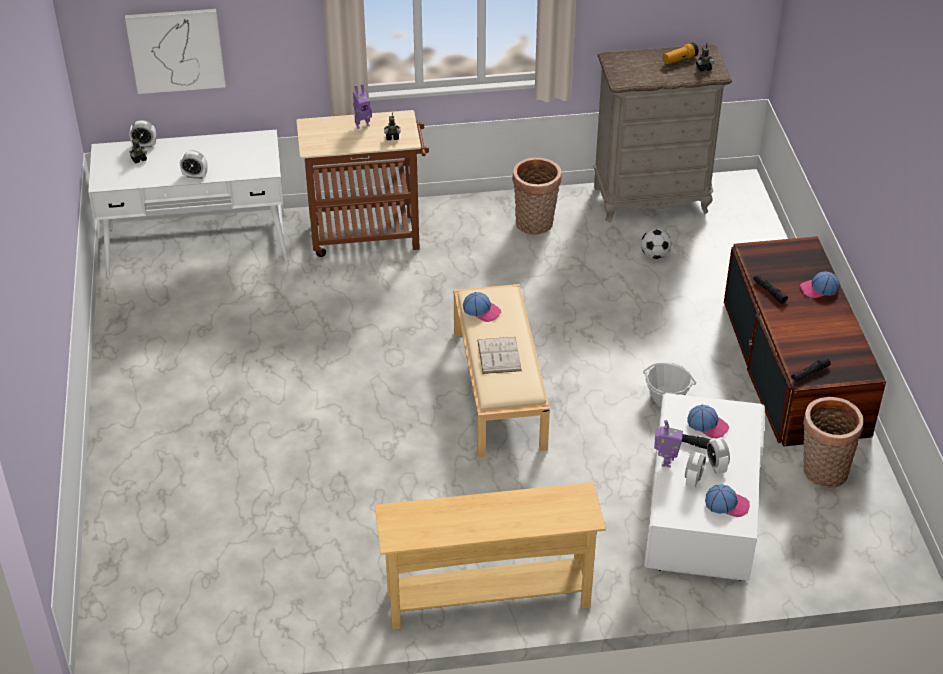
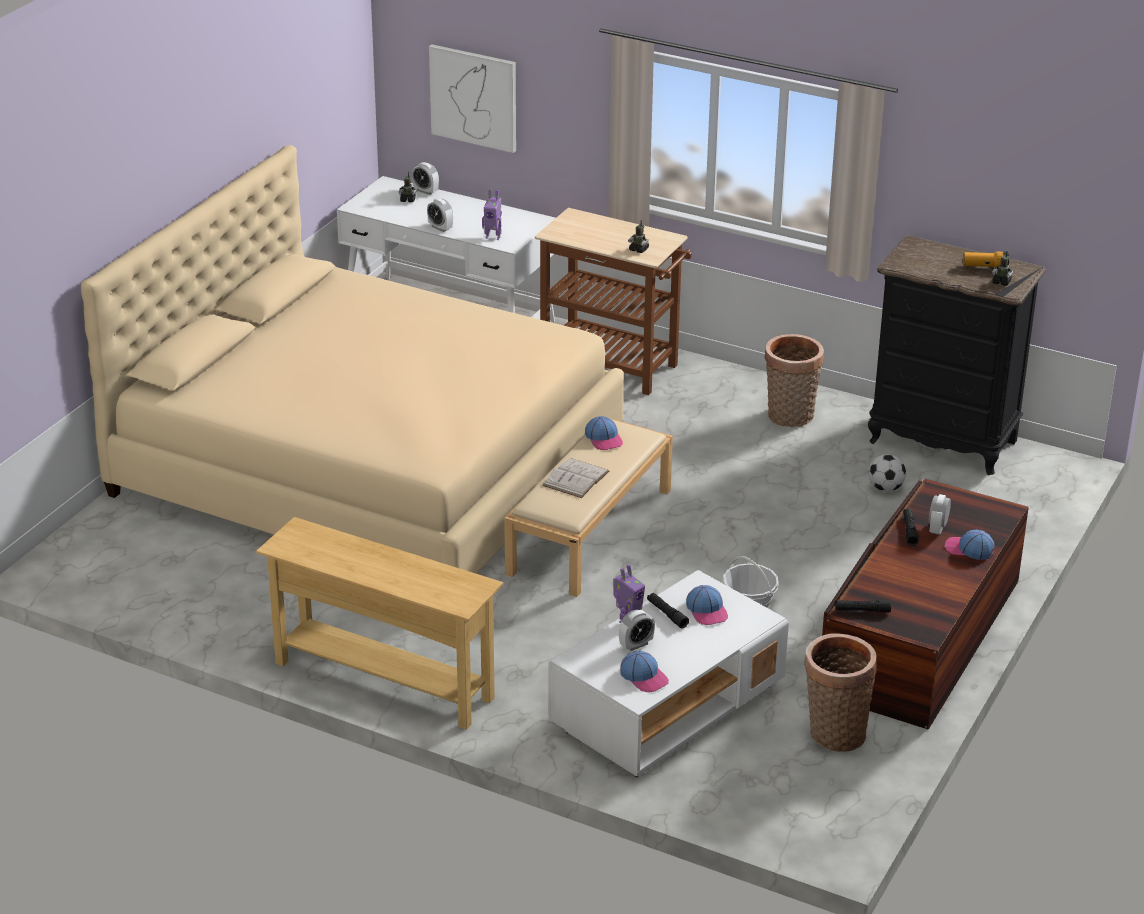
camera: 35 degrees right, 10 degrees down
(274, 410) = (367, 465): none -> beige bed
(362, 124) = (623, 231): toy robot -> toy robot (493, 237)
(652, 200) = (941, 442): beige dresser -> black dresser
(716, 466) = (673, 644): alarm clock -> alarm clock (937, 528)

